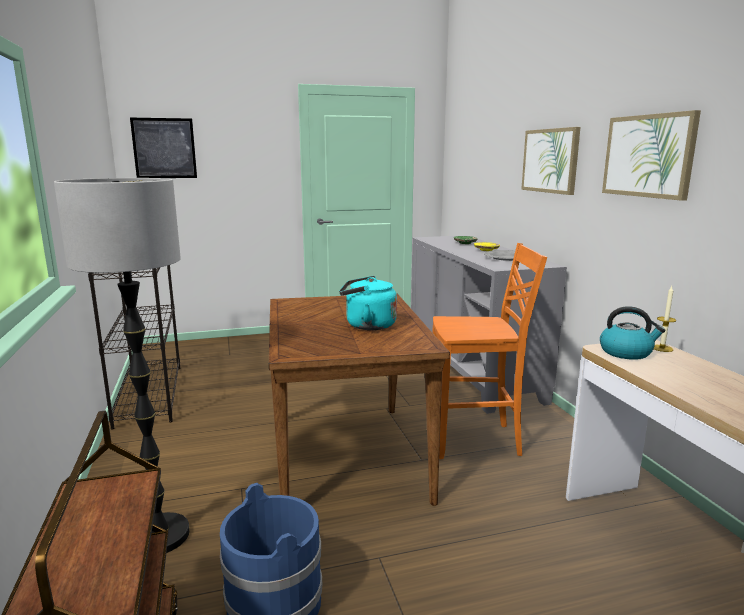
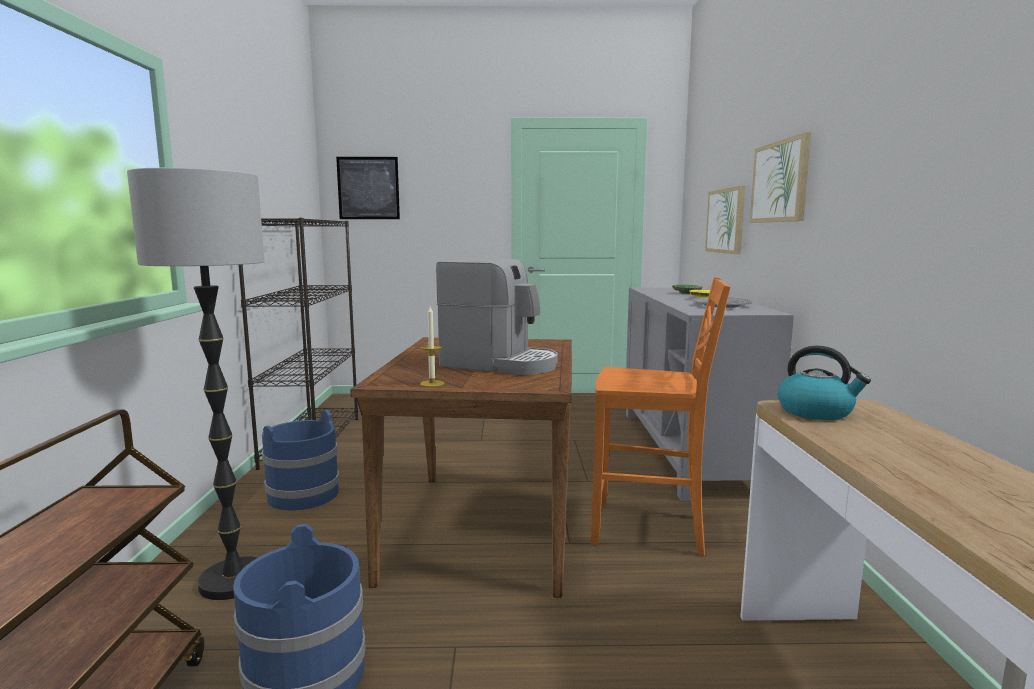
camera: 15 degrees right, 5 degrees down
(173, 448) = (303, 494): none -> blue bucket
(367, 325) = (500, 364): turquoise kettle -> coffee machine
(648, 156) = (884, 154): picture -> picture (726, 221)
(662, 348) = (877, 411): candle -> candle (432, 383)

